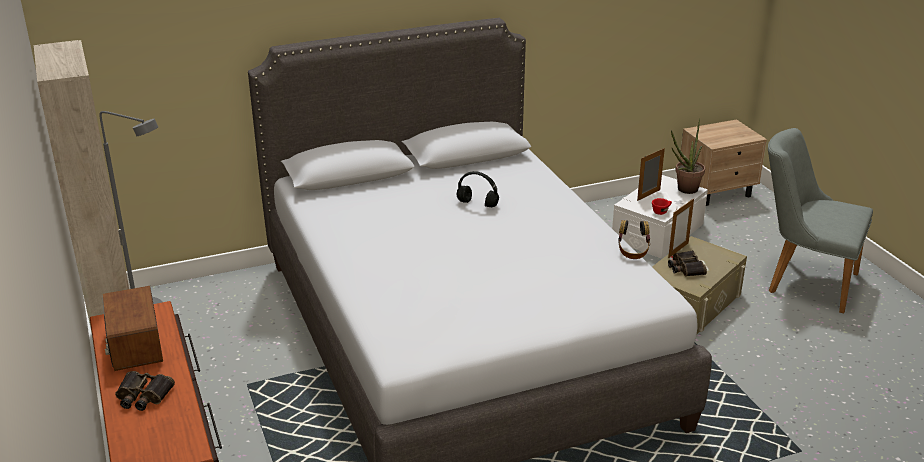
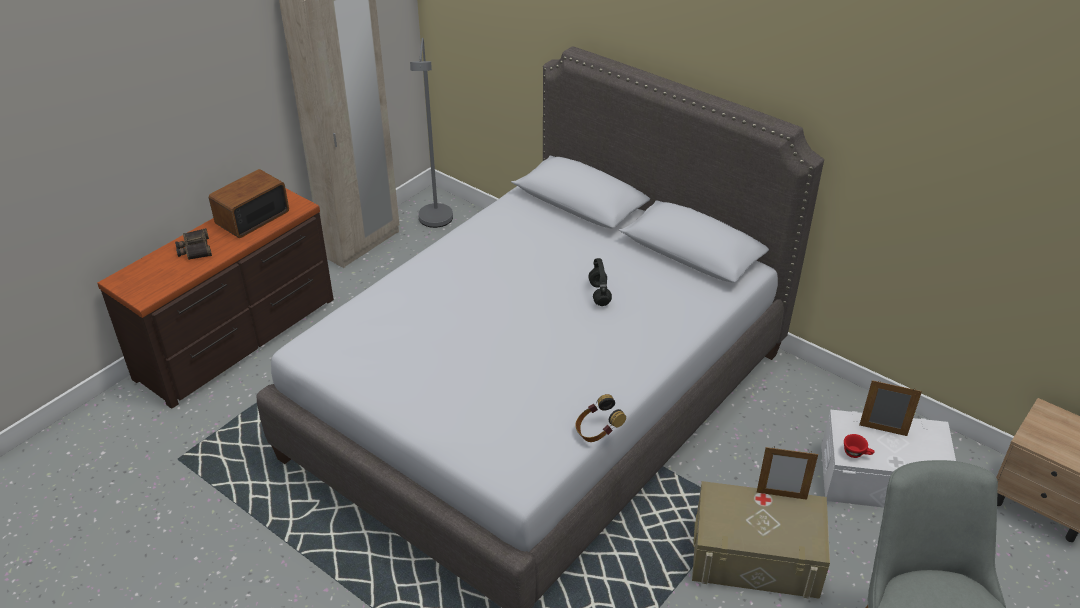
camera: 60 degrees right, 10 degrees up
(684, 190) = (930, 458): potted plant -> none
(685, 268) = (748, 513): binoculars -> none

